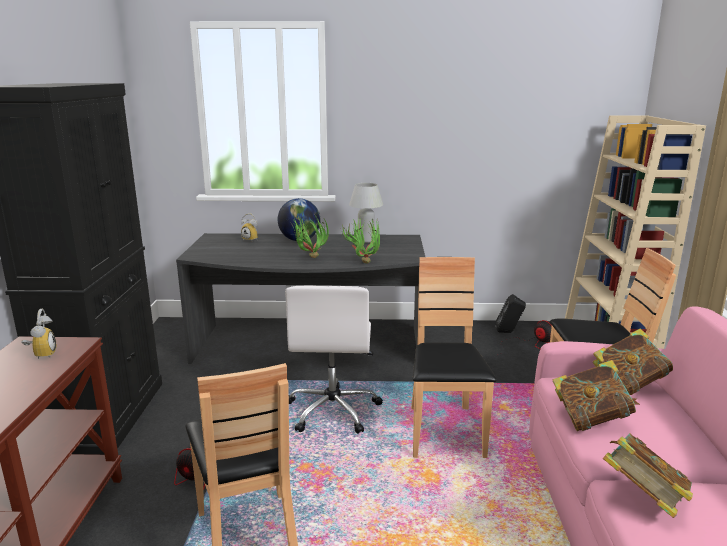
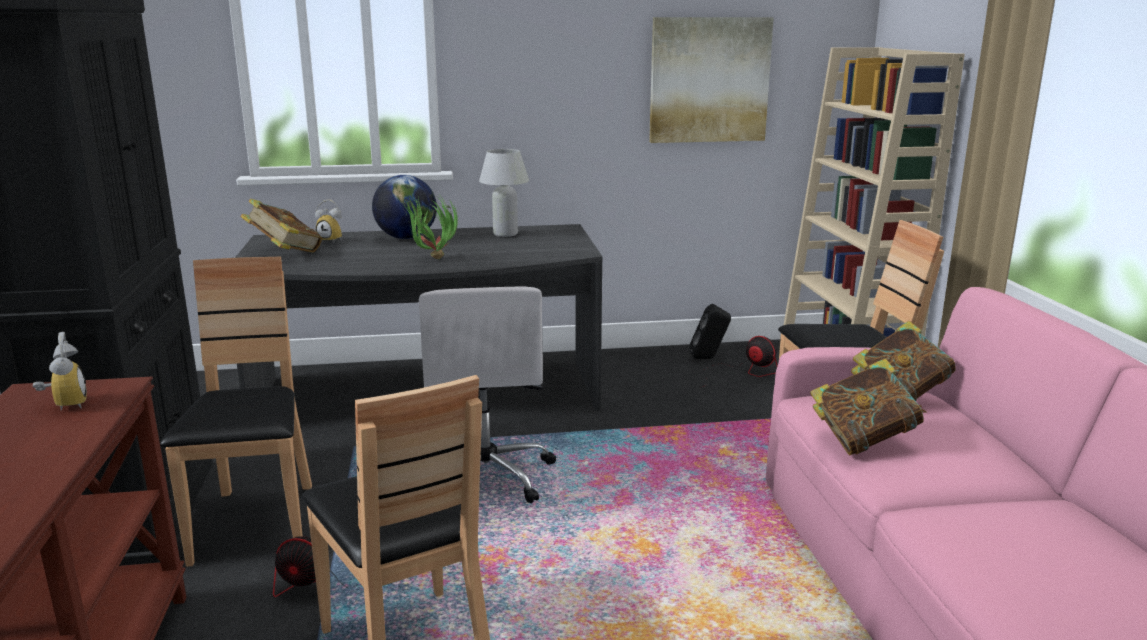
camera: 10 degrees left, 0 degrees up
(362, 261) = (511, 260): potted plant -> none
(444, 432) = (652, 490): brown chair -> brown chair (256, 524)
(517, 137) = (709, 80): none -> picture
(642, 498) = (951, 523): book -> book (284, 253)

